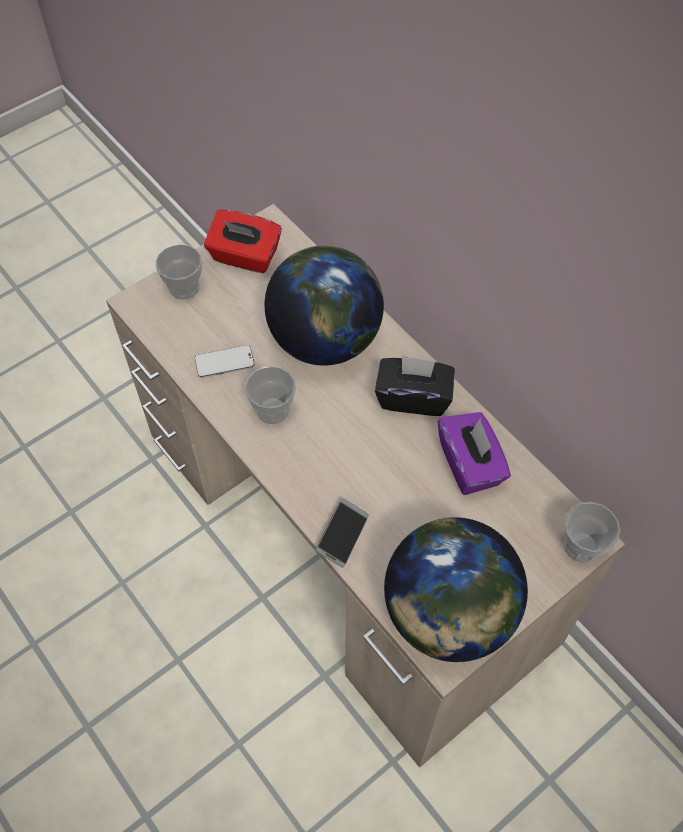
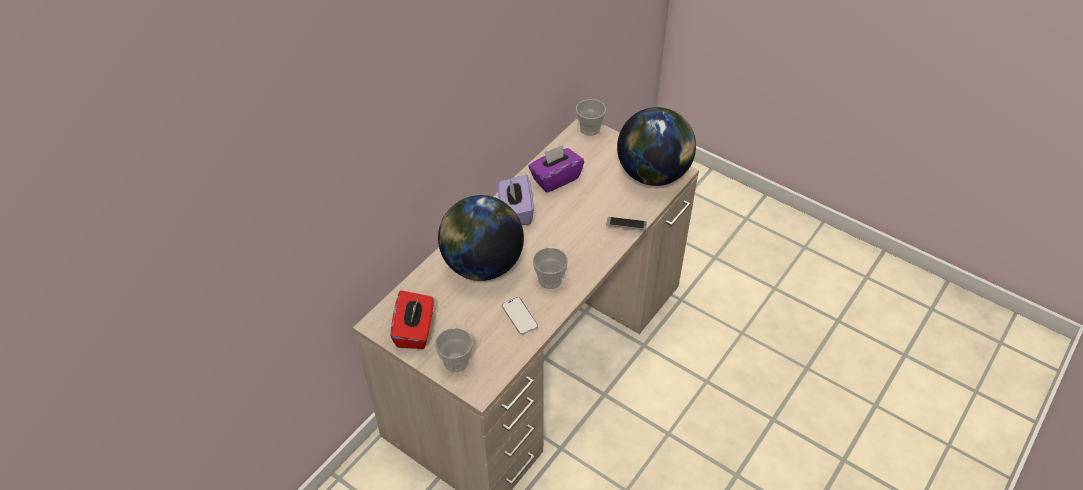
camera: 105 degrees left, 10 degrees down
(413, 397) = (515, 211): black tissue box -> purple tissue box

